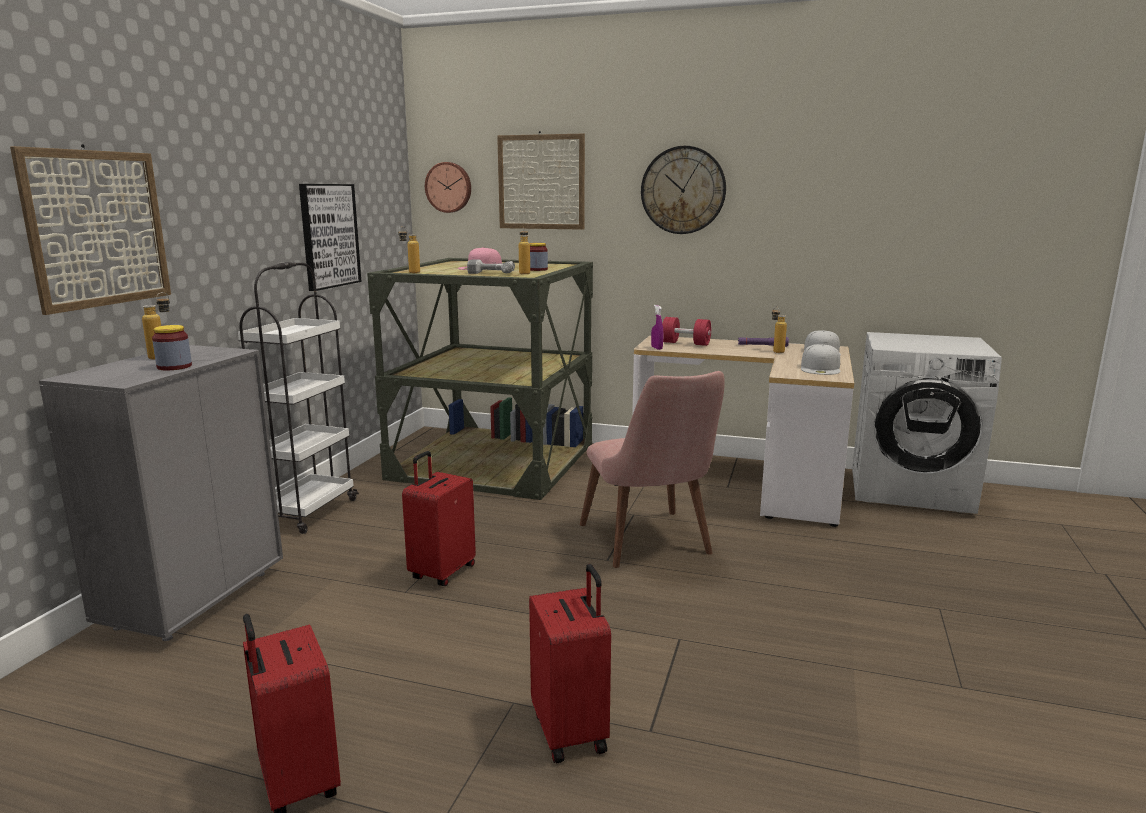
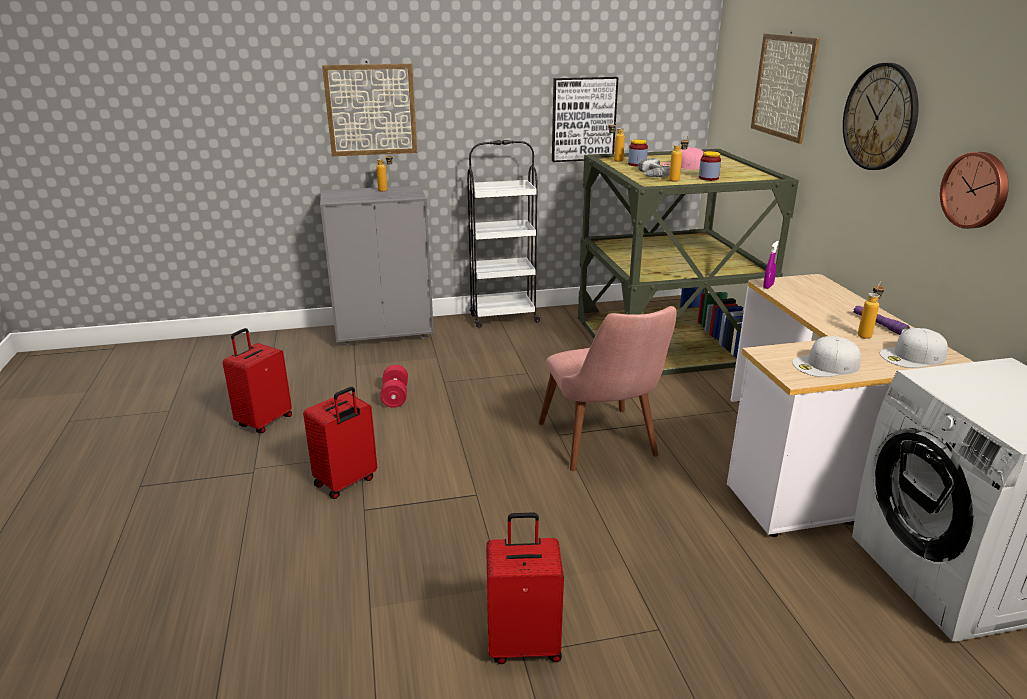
camera: 60 degrees right, 10 degrees up
(174, 367) = (368, 198): jar -> jar (637, 164)
(441, 572) = (477, 384): red suitcase -> red suitcase (524, 643)
(449, 187) = (732, 81): wall clock -> wall clock (976, 190)
(652, 545) = (604, 447): pink chair -> pink chair turned 60 degrees counterclockwise
(685, 343) = (814, 292): red dumbbell -> red dumbbell (395, 396)

